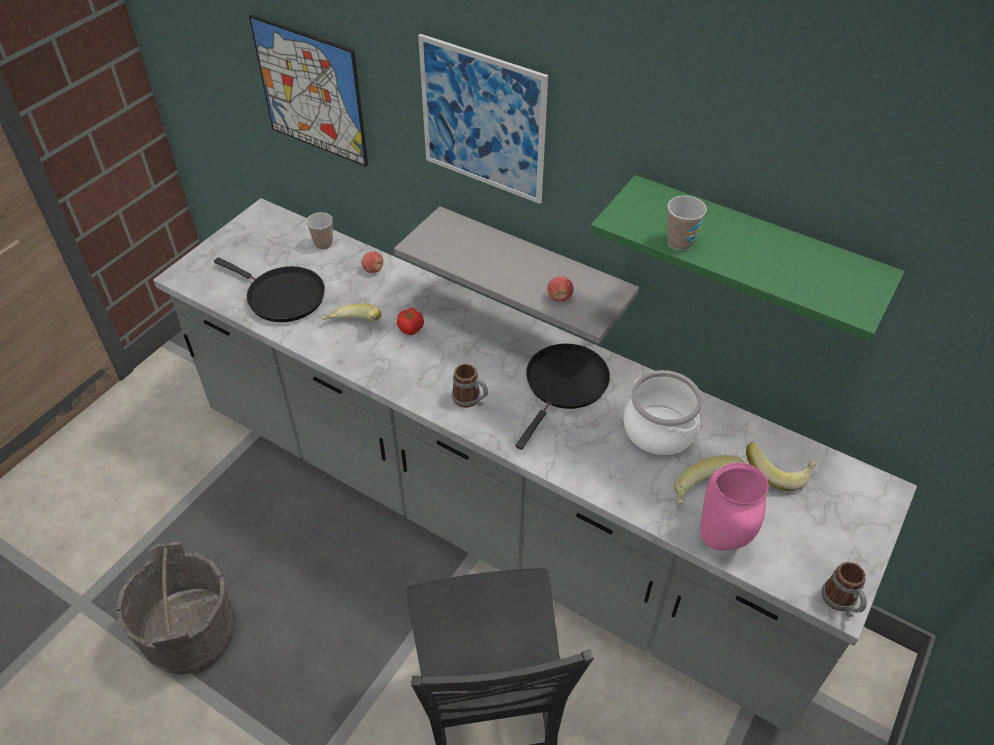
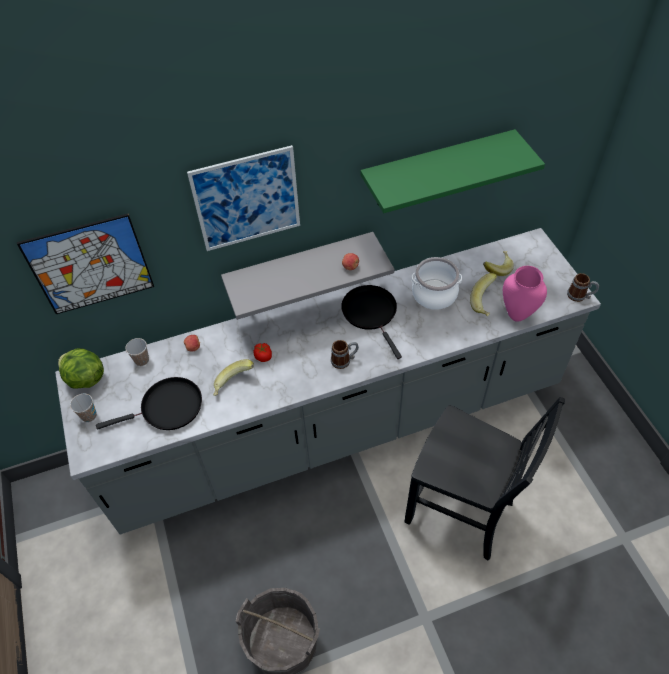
camera: 50 degrees left, 5 degrees up
(268, 221) = (85, 379): none -> lettuce
(680, 242) = (429, 185): cup -> cup (89, 416)

